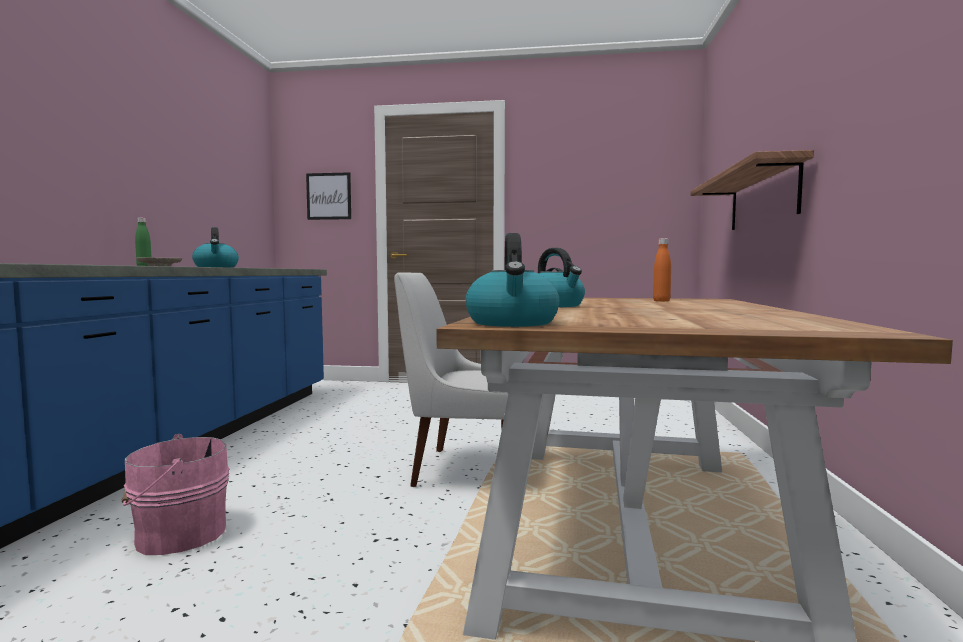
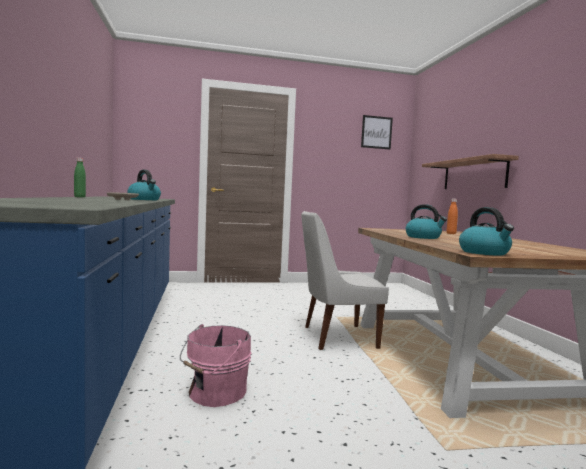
camera: 20 degrees left, 0 degrees up
(329, 196) = (162, 142): picture -> picture (376, 132)

